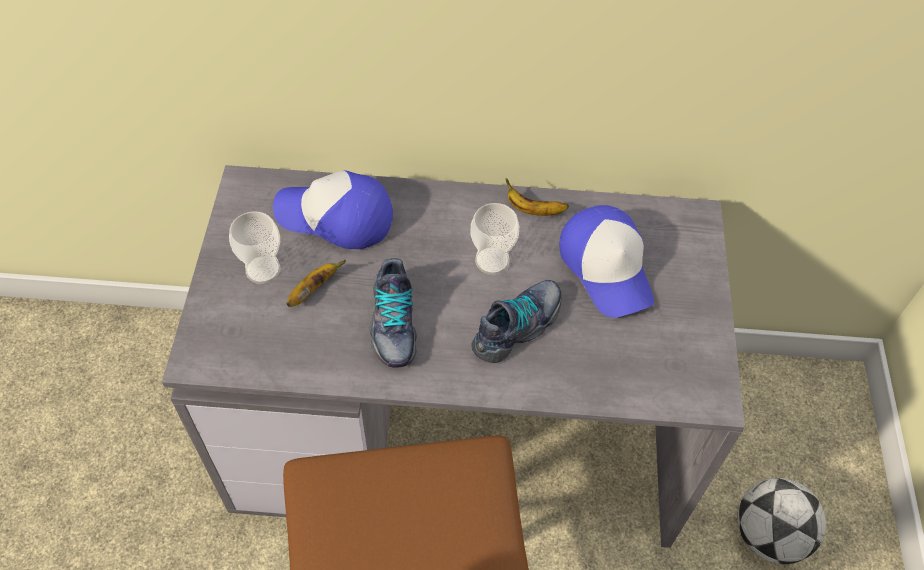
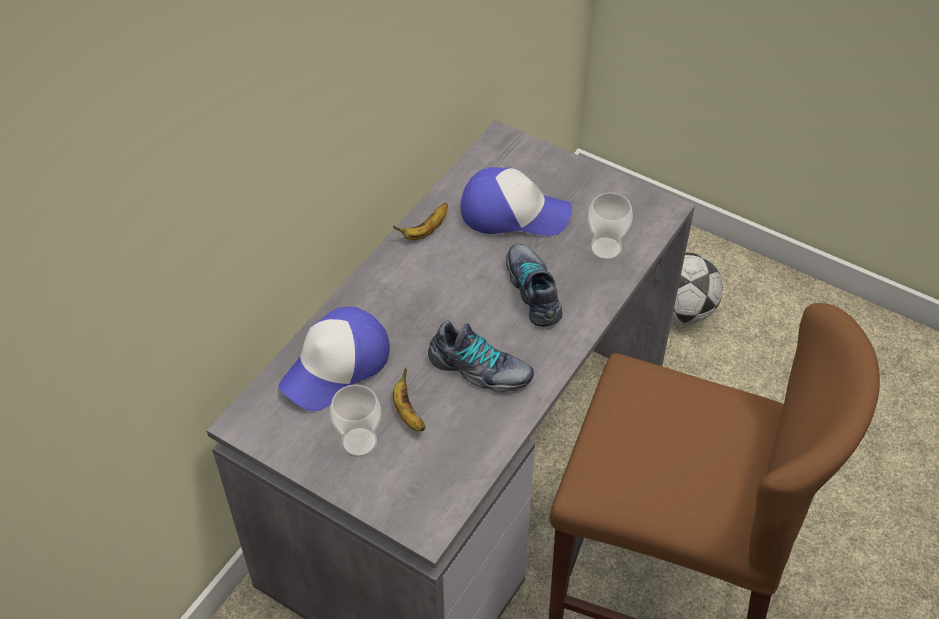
camera: 60 degrees left, 5 degrees down
(492, 261) = (459, 279): cup -> cup (606, 249)

